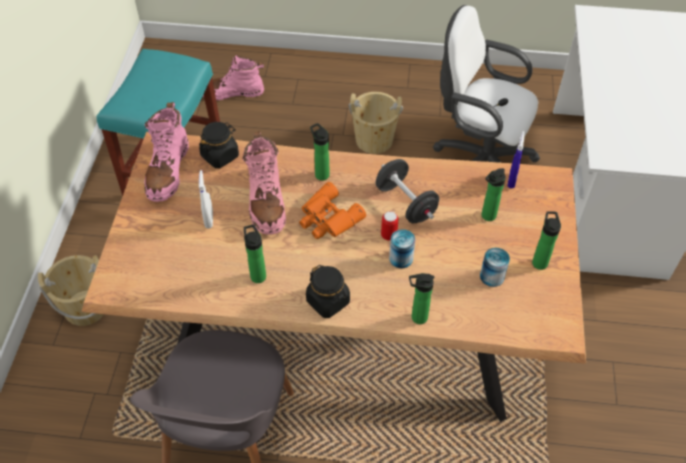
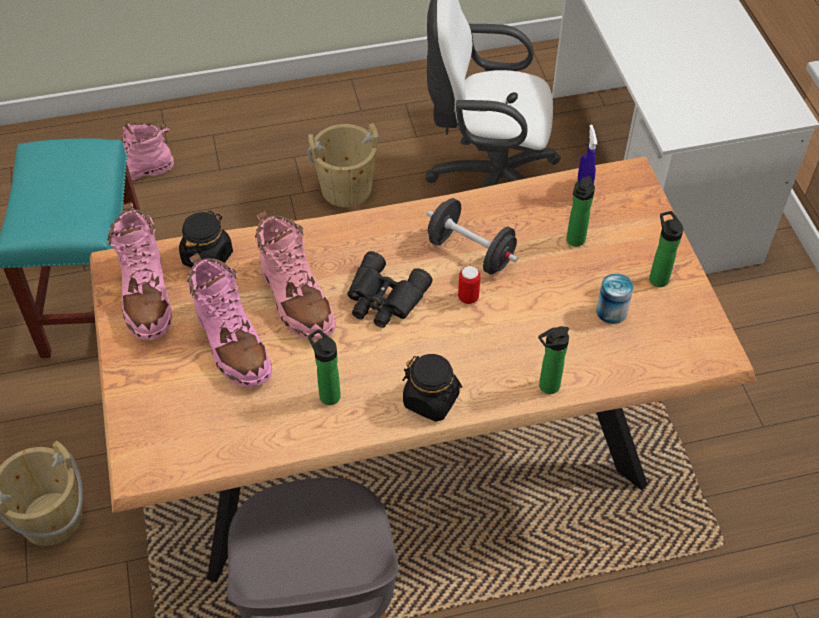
camera: 20 degrees left, 0 degrees up
(209, 220) = (232, 343): white spray bottle -> pink boot
(321, 173) = (349, 244): bottle -> none
(328, 219) = (384, 299): orange binoculars -> black binoculars
(401, 258) = (495, 321): can -> none

